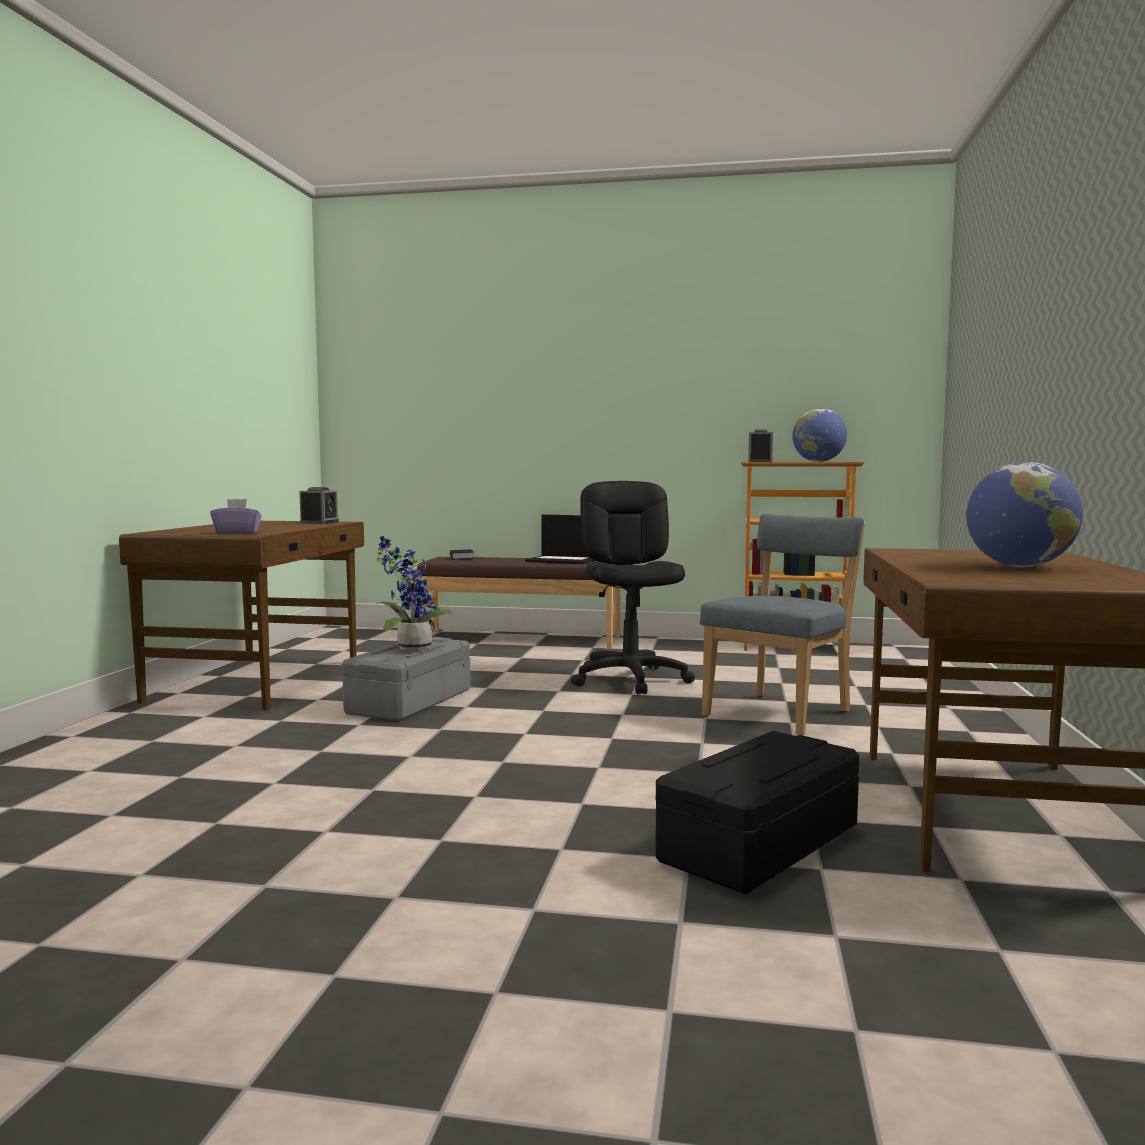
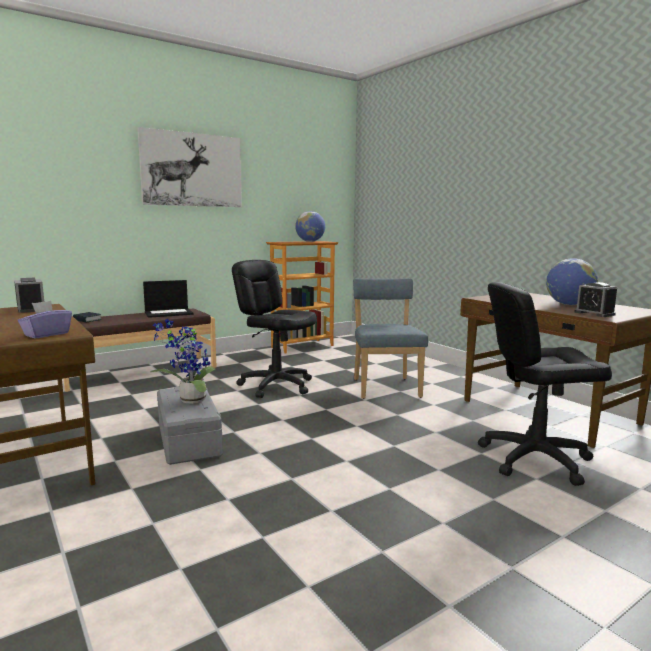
camera: 45 degrees left, 5 degrees up
(625, 356) = (192, 170): none -> picture
(758, 843) = (534, 459): black storage box -> black office chair
(760, 462) = (284, 242): alarm clock -> alarm clock (594, 313)

